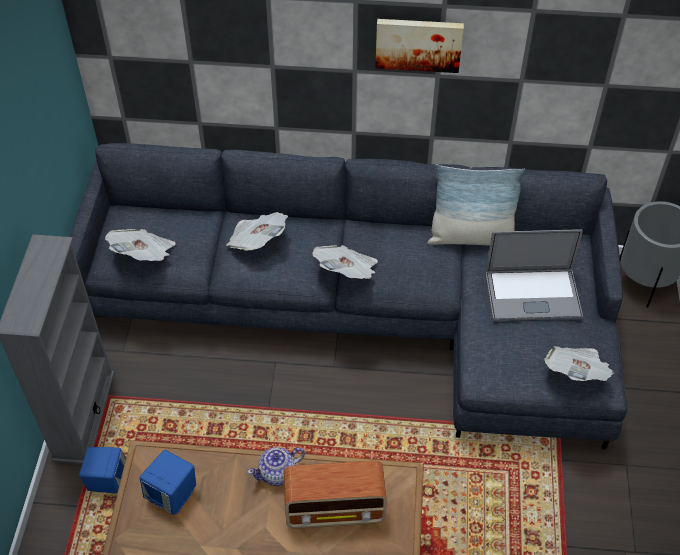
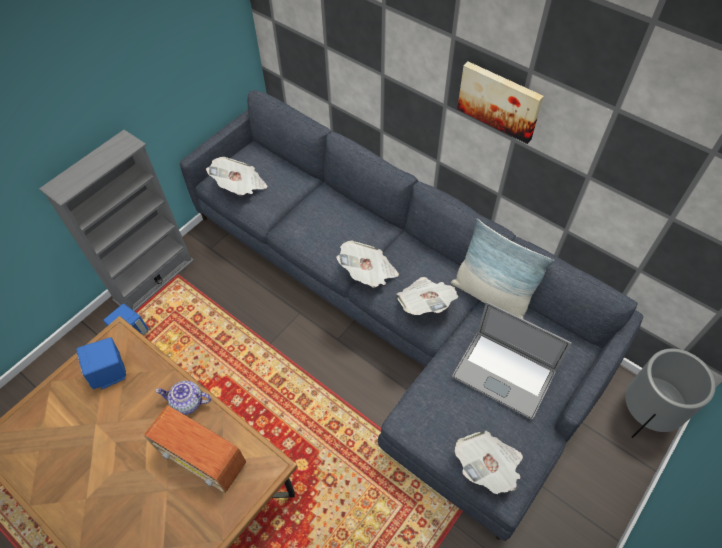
camera: 35 degrees right, 5 degrees up
(257, 241) = (323, 215): newspaper -> newspaper (425, 303)

